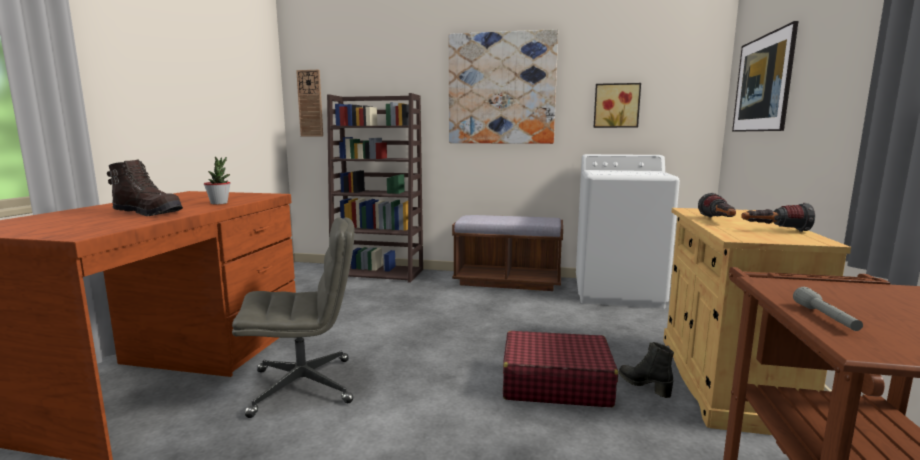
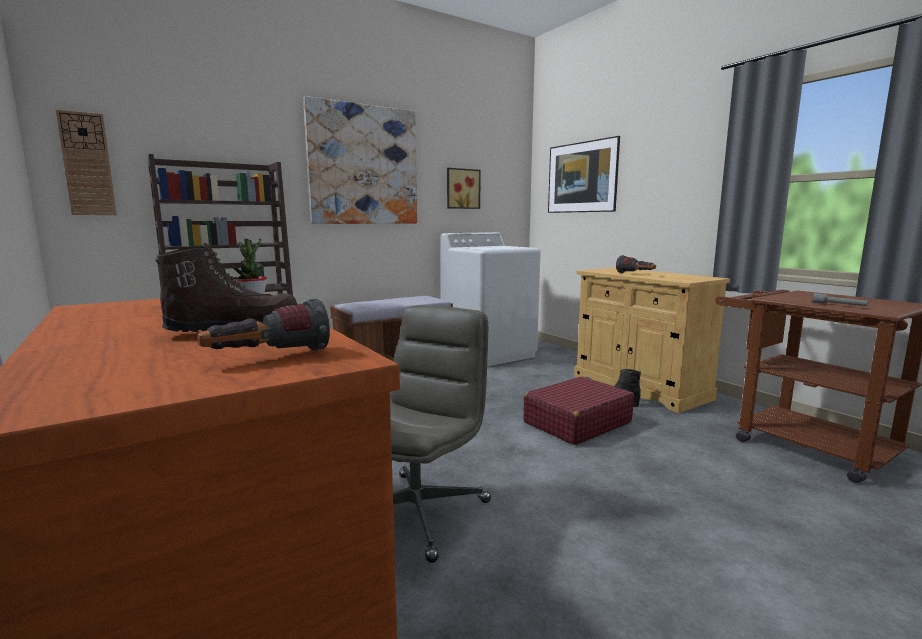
camera: 45 degrees left, 0 degrees up
(774, 230) = (677, 275): flashlight -> flashlight (268, 358)

